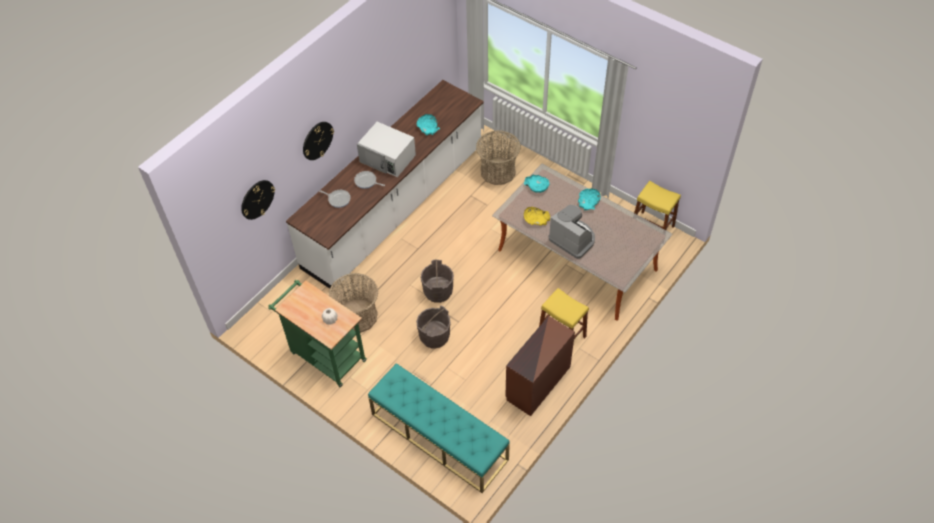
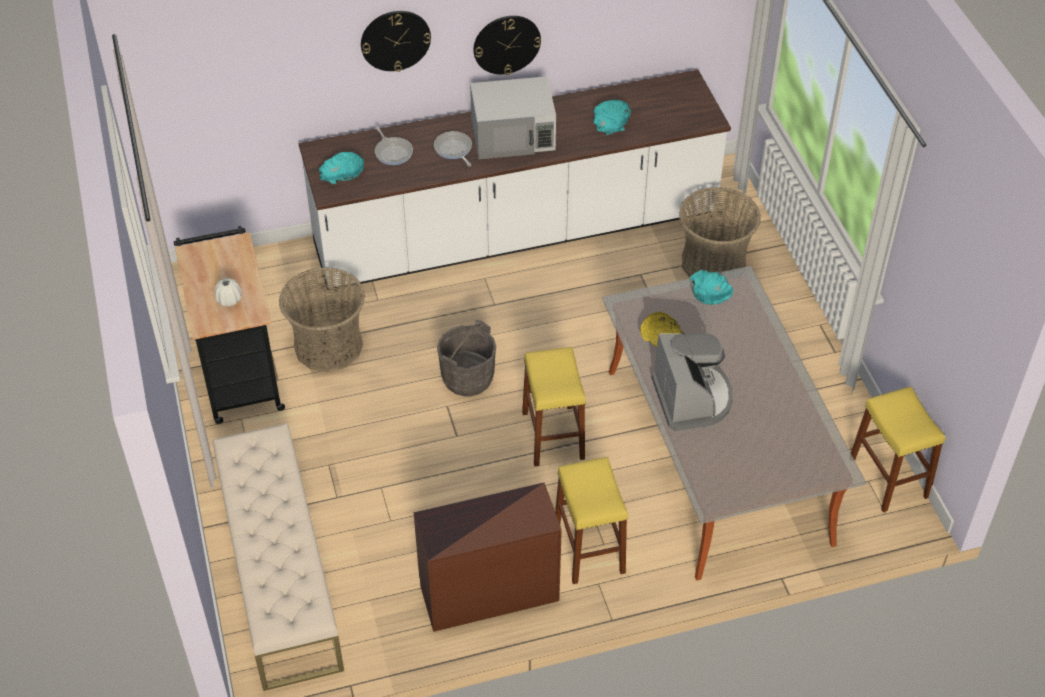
camera: 35 degrees right, 5 degrees down
(257, 199) = (250, 77): wall clock -> wall clock (506, 44)
(325, 355) = (238, 370): green cart -> black cart
(388, 158) = (513, 134): white microwave -> white microwave turned 75 degrees counterclockwise
(434, 336) = (404, 435): grey bucket -> none
(439, 436) = (280, 573): turquoise bench -> beige bench
(500, 294) = (553, 435): none -> yellow stool
(588, 202) = (770, 360): turquoise bowl -> turquoise bowl (342, 174)

